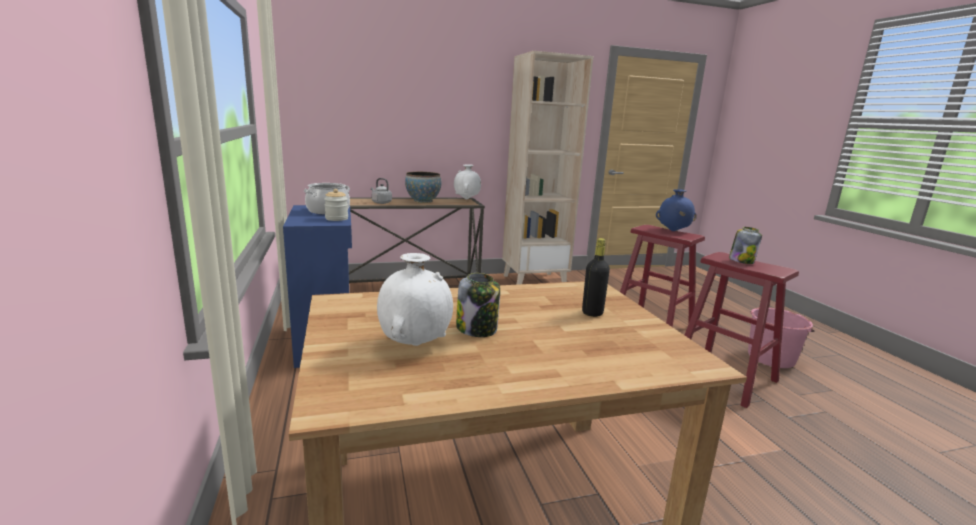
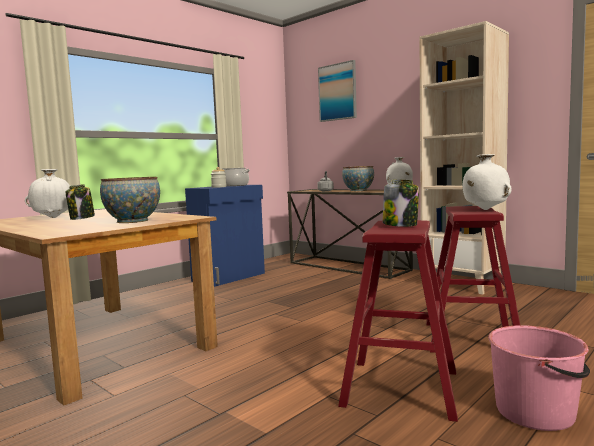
camera: 60 degrees right, 10 degrees down
(371, 74) = (338, 92): none -> picture
(592, 313) = (132, 221): black bottle -> bowl
(673, 231) = (485, 210): blue vase -> white vase

